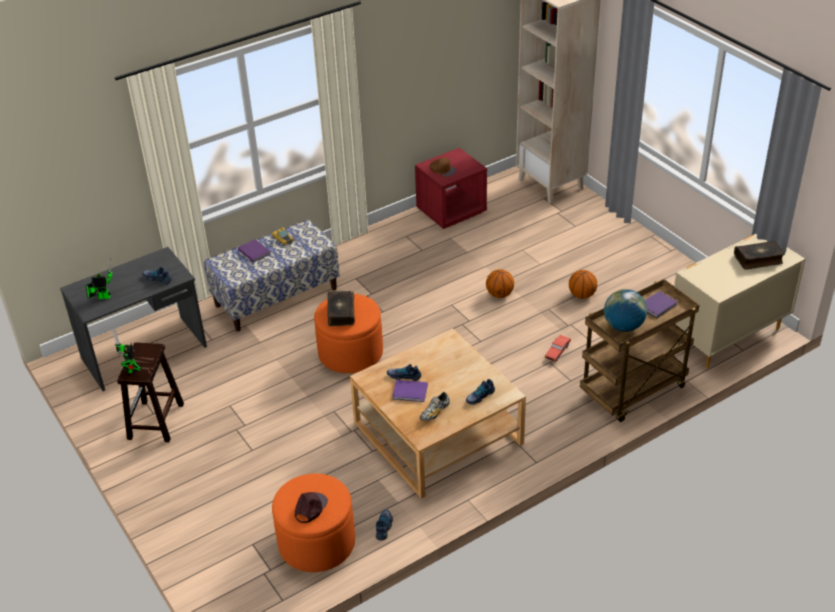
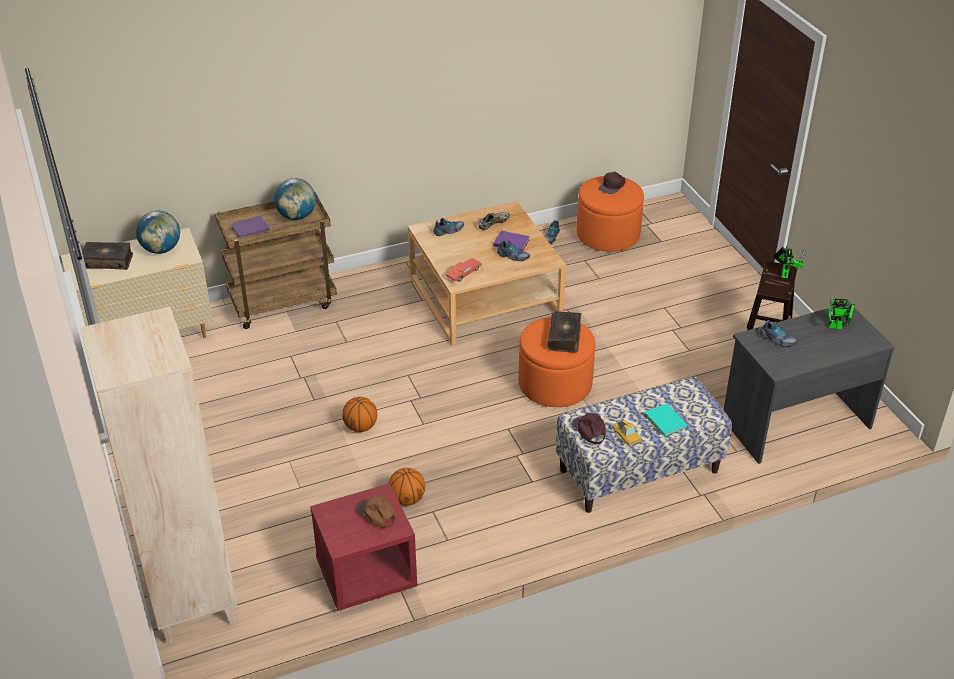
camera: 170 degrees left, 0 degrees up
(254, 251) = (665, 422): purple book -> turquoise book
(311, 238) = (590, 430): none -> brown cap
(557, 351) = (332, 351): red toy car -> red toy car (463, 274)
(582, 295) = (265, 410): basketball -> basketball (407, 499)
(722, 277) = (161, 249): none -> globe

